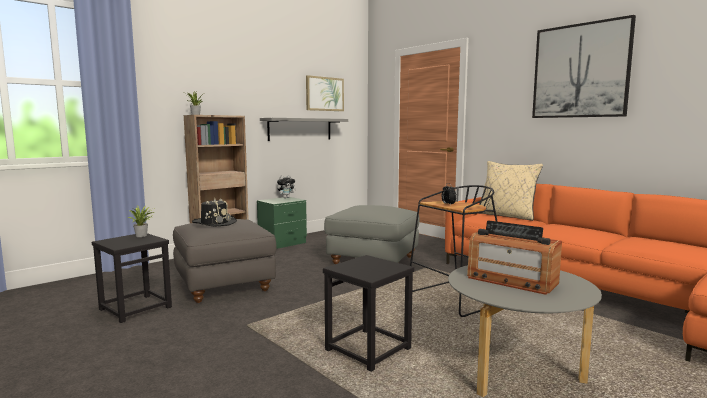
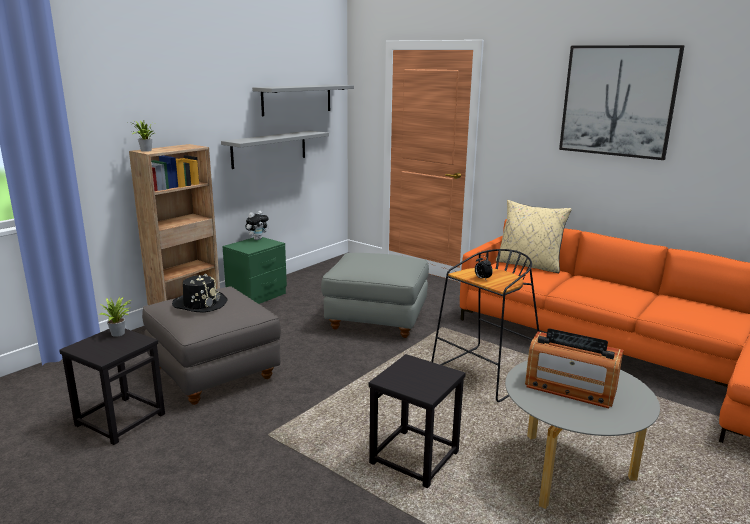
camera: 10 degrees left, 10 degrees up
(324, 94) = (297, 99): picture -> grey shelf

